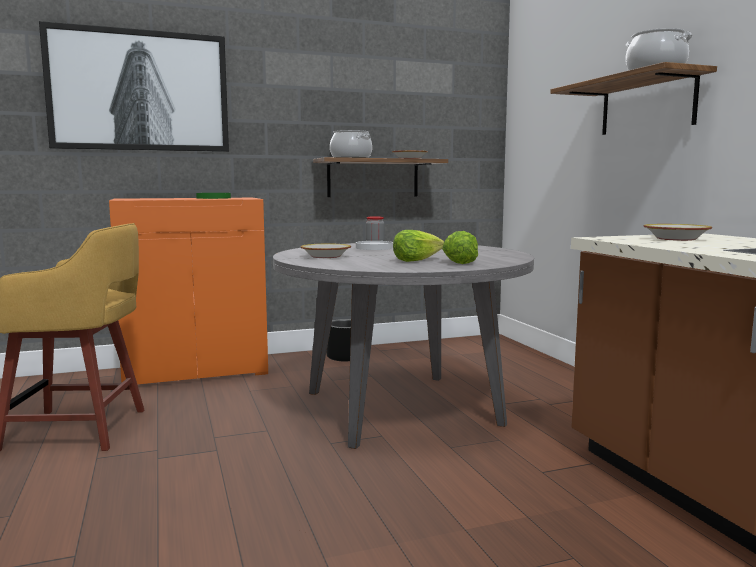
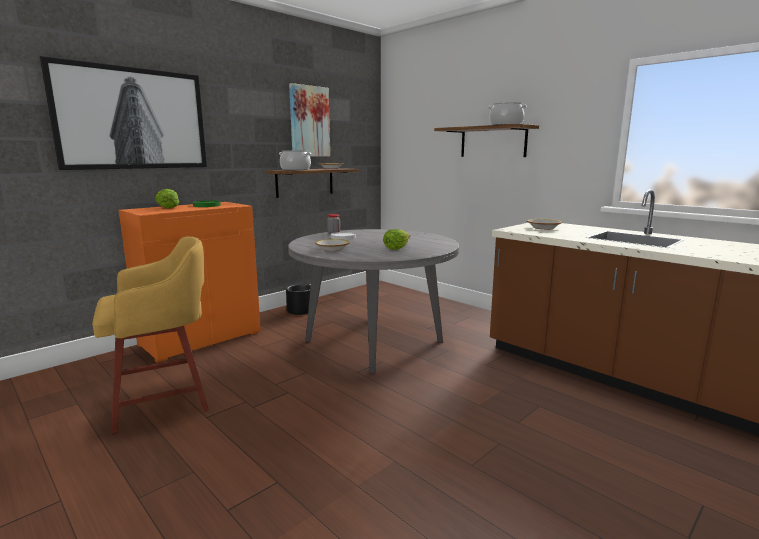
camera: 25 degrees left, 5 degrees up
(384, 94) = (309, 121): none -> picture
(460, 262) = (424, 247): lettuce -> lettuce (169, 207)

